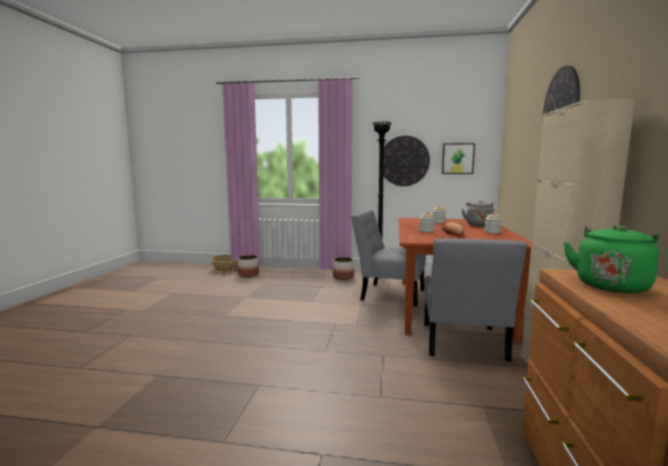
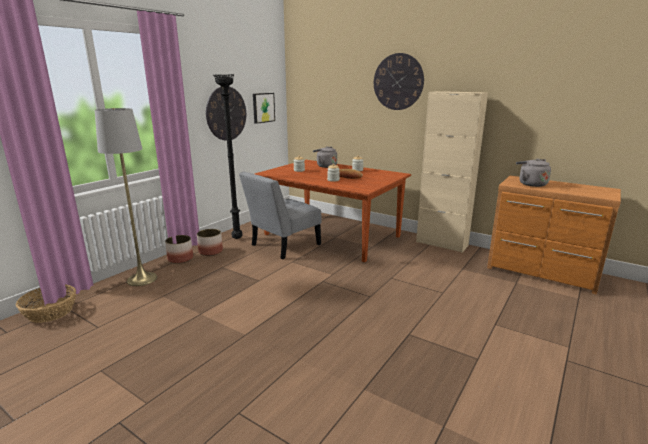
camera: 65 degrees left, 10 degrees up
(248, 274) = (109, 300): planter -> planter (180, 259)
(281, 273) = (142, 279): none -> grey floor lamp
(463, 344) = (392, 250): grey chair -> none
(611, 285) = (530, 184): green kettle -> grey kettle

